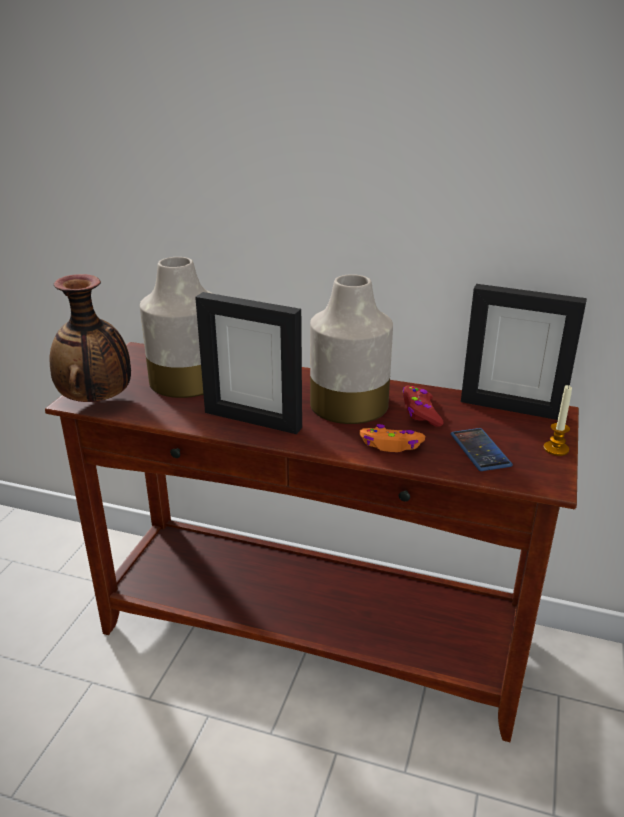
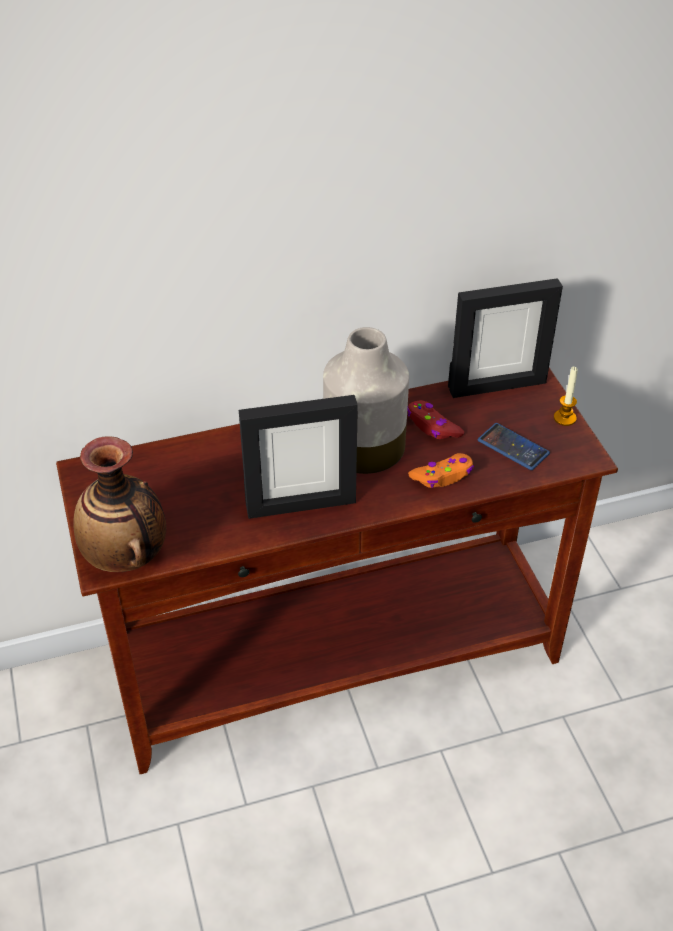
camera: 35 degrees left, 15 degrees up
(186, 380) = (184, 486): beige vase -> none

